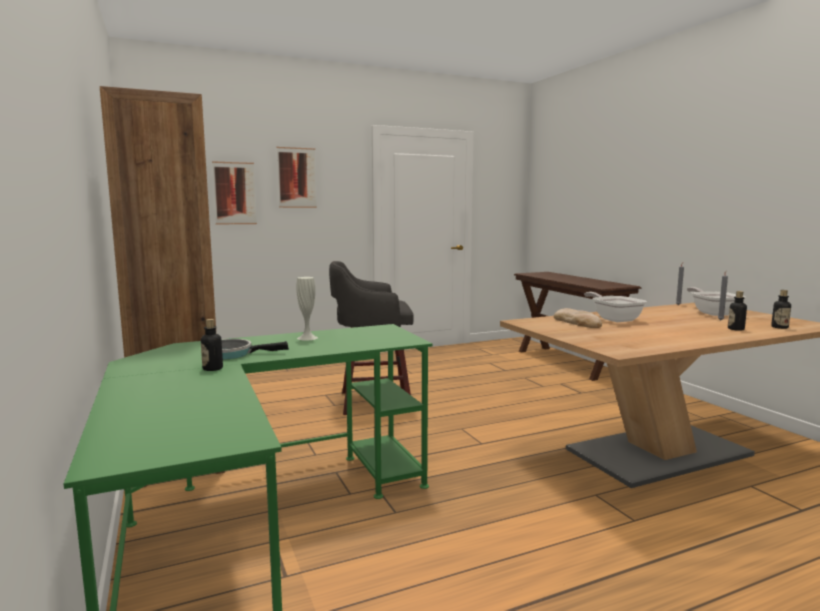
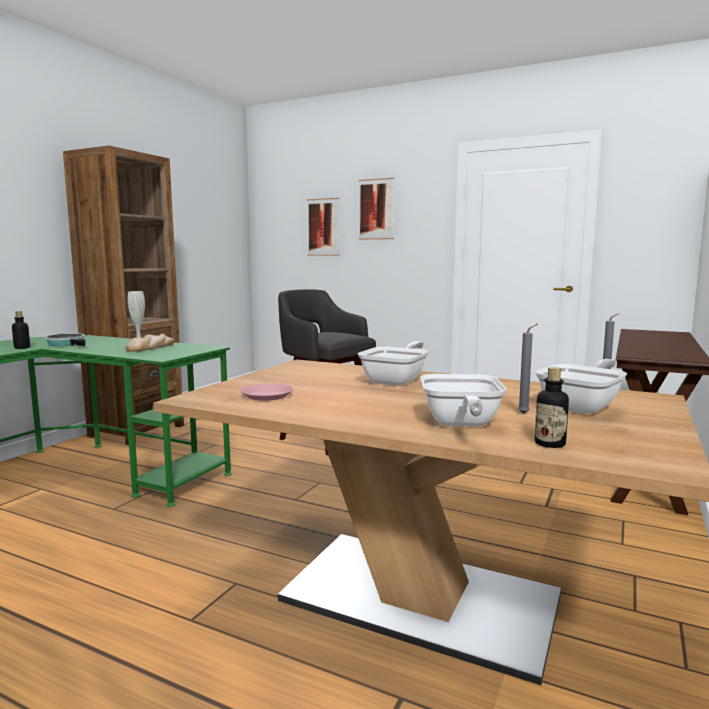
camera: 50 degrees right, 0 degrees up
(577, 322) = (339, 374): bread -> bread (150, 347)
(629, 340) = (267, 396): none -> pink plate
(735, 329) = (460, 424): bottle -> frying pan

